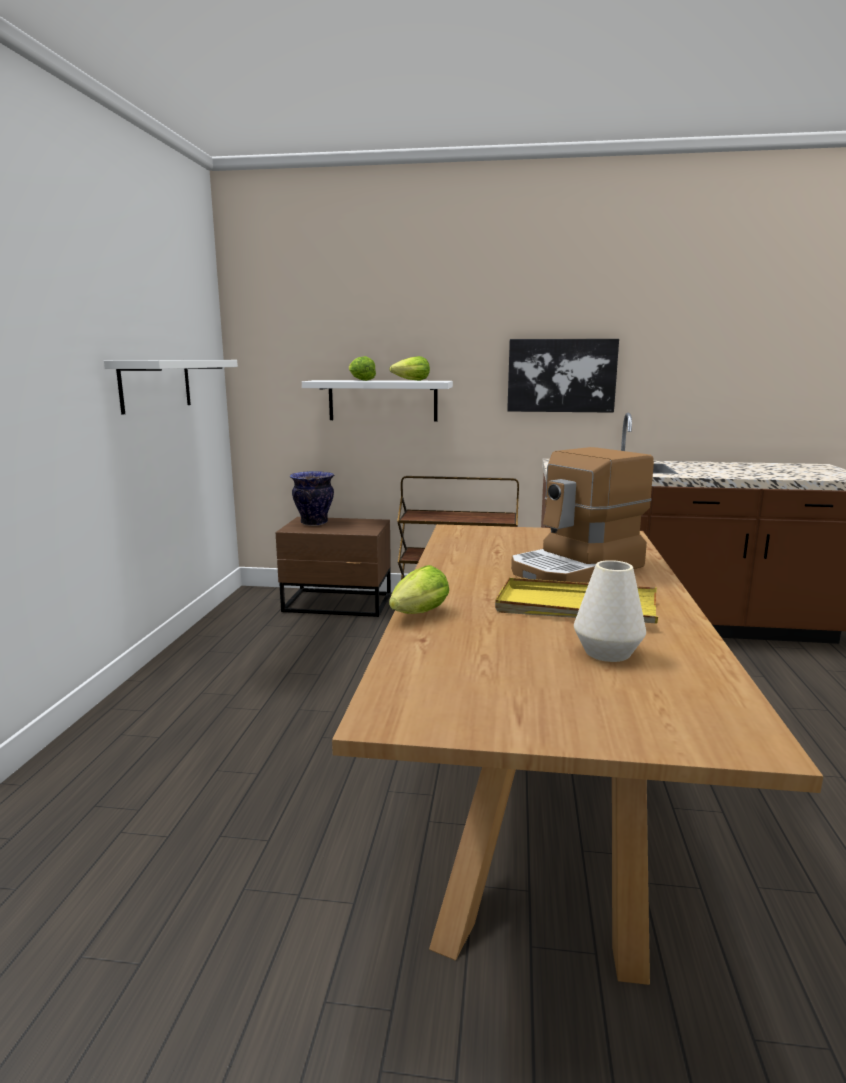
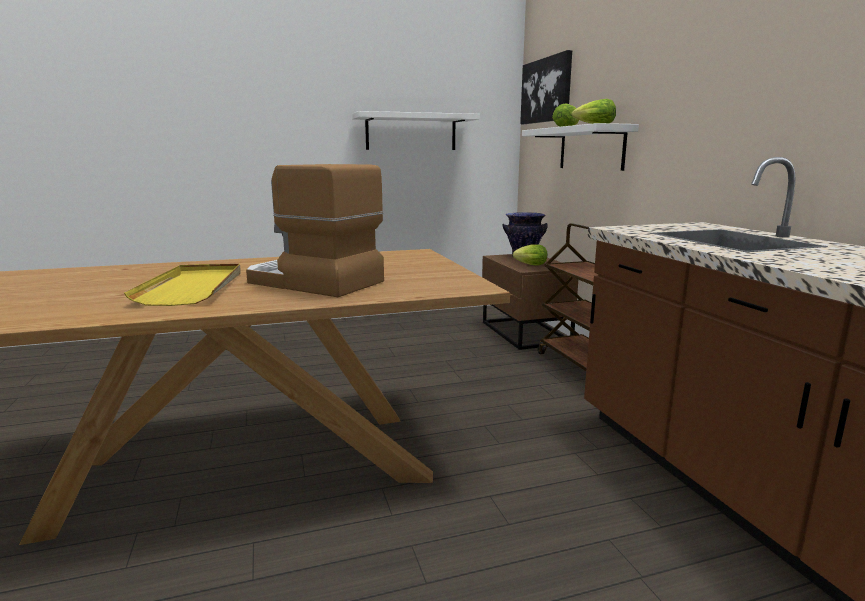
camera: 65 degrees right, 0 degrees up
(417, 615) = (173, 264): lettuce -> lettuce (529, 265)
(561, 375) = (739, 108): picture -> picture (546, 90)
(607, 652) = (82, 299): white vase -> none

